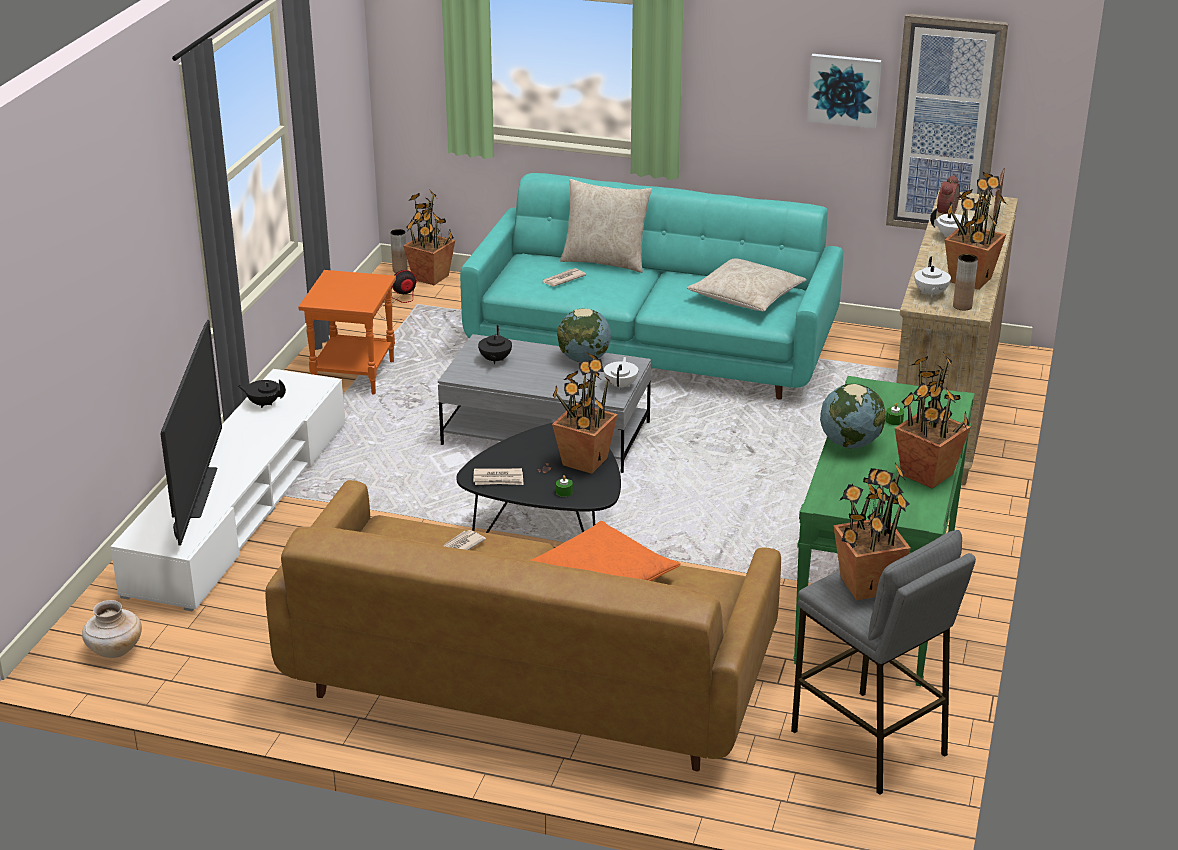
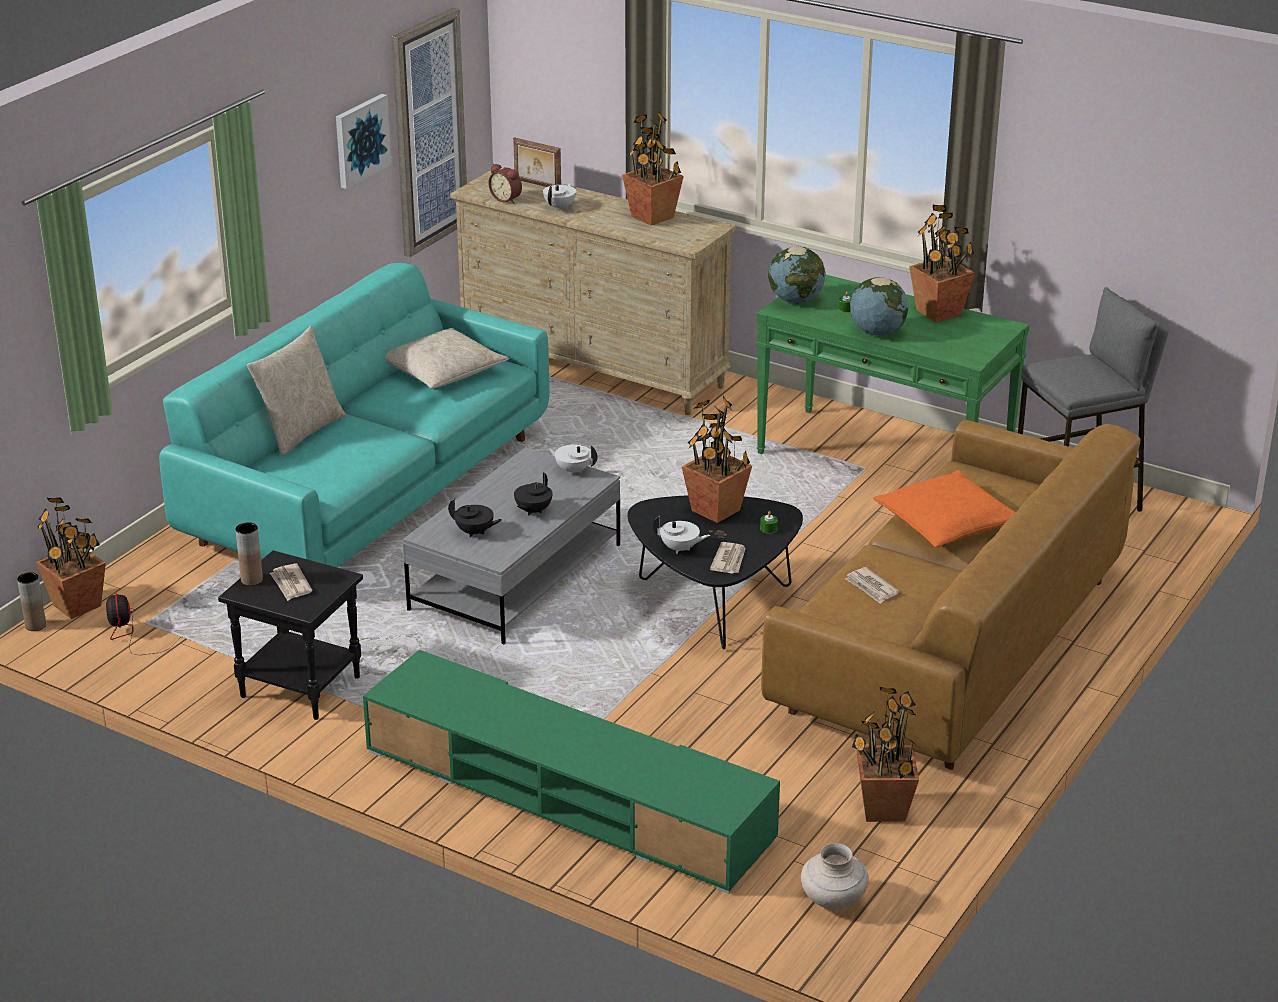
camera: 75 degrees left, 0 degrees up
(200, 493) = (640, 765): television -> none
(240, 505) = (566, 794): white tv stand -> green tv stand
(263, 403) = (450, 707): black teapot -> black teapot (532, 511)
(353, 374) = (298, 688): orange side table -> black side table
(562, 279) = (330, 461): newspaper -> newspaper (291, 584)
(584, 359) = (504, 482): globe -> globe (796, 300)
(866, 585) = (1074, 373): potted plant -> potted plant (882, 809)
(930, 293) = (670, 237): white teapot -> white teapot (680, 549)
(962, 306) = (702, 229): brown vase -> brown vase (252, 580)

